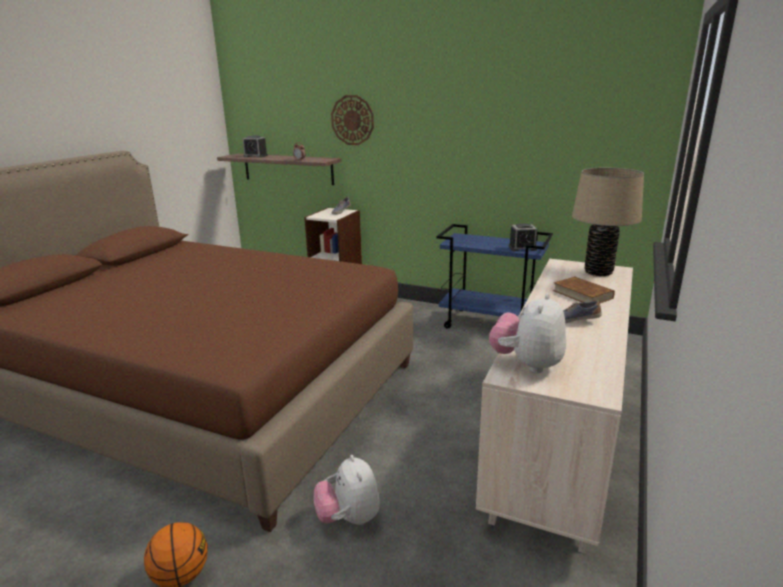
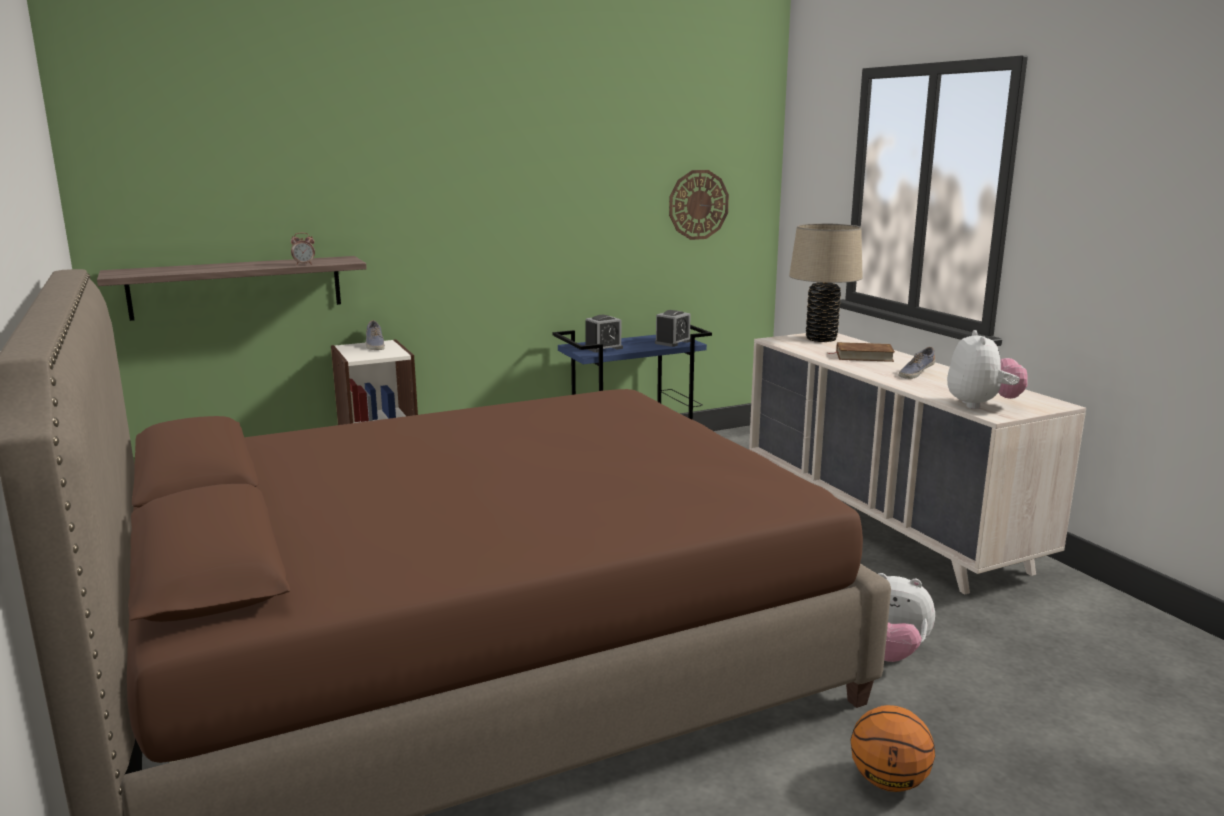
camera: 50 degrees left, 5 degrees down
(255, 156) = (179, 269): alarm clock -> alarm clock (603, 348)
(352, 120) = (375, 190): wall clock -> wall clock (698, 204)
(527, 364) = (981, 405): plush toy -> plush toy turned 150 degrees counterclockwise

